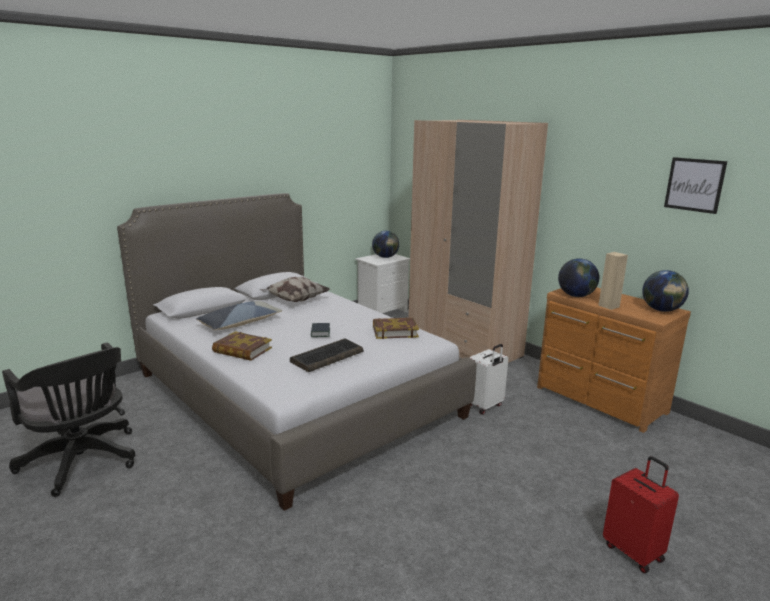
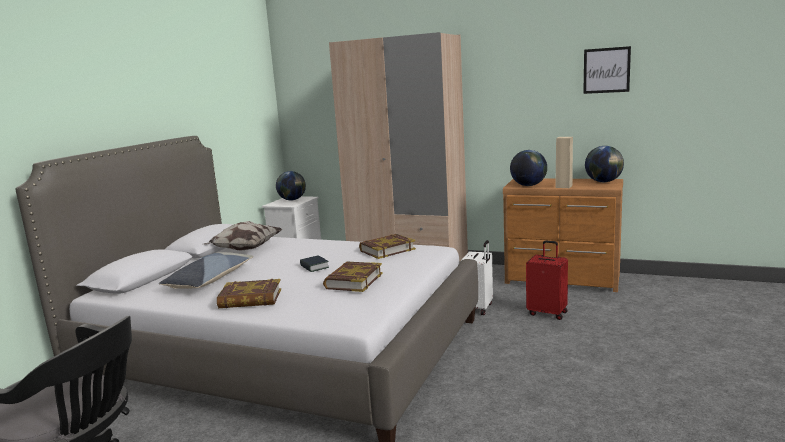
camera: 25 degrees left, 5 degrees down
(327, 356) = (353, 281): keyboard -> book
(634, 552) = (703, 372): red suitcase -> red suitcase (547, 313)

